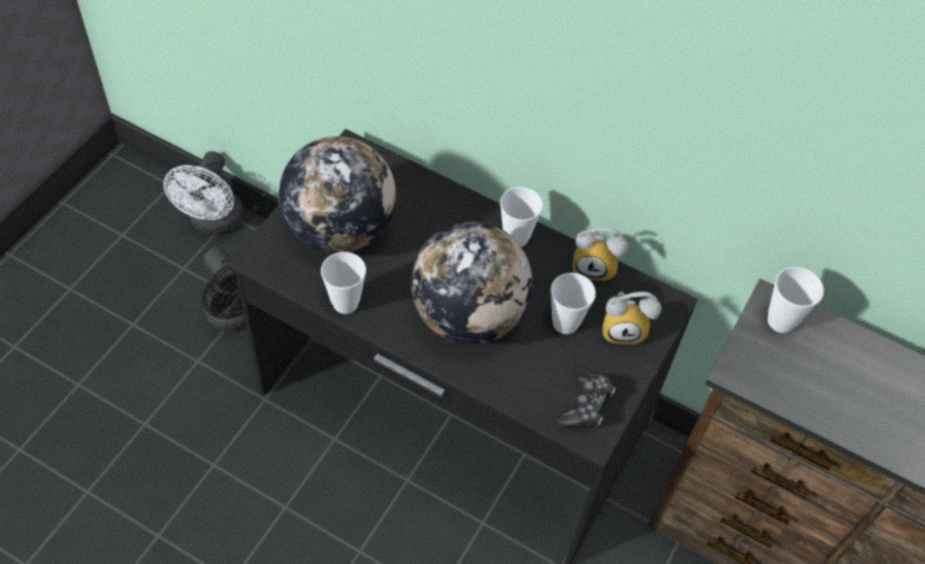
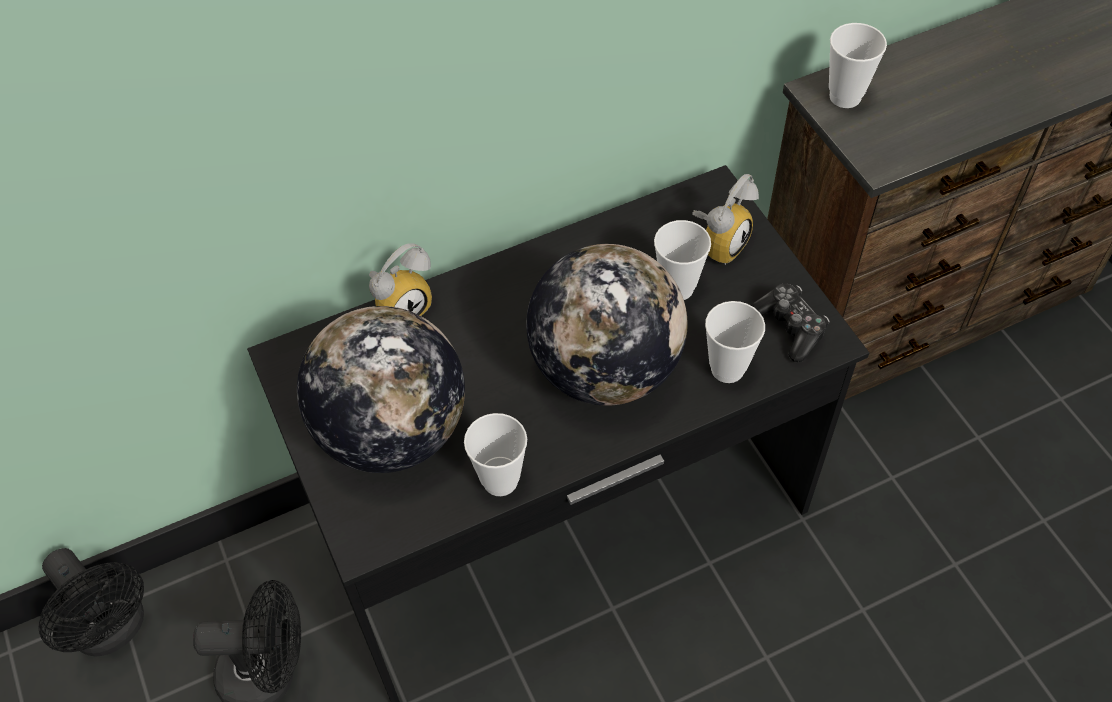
camera: 50 degrees left, 0 degrees up
(214, 223) = (114, 629): white fan -> black fan
(516, 238) = (537, 269): cup -> cup (727, 369)
(595, 266) = (626, 223): alarm clock -> alarm clock (402, 307)

